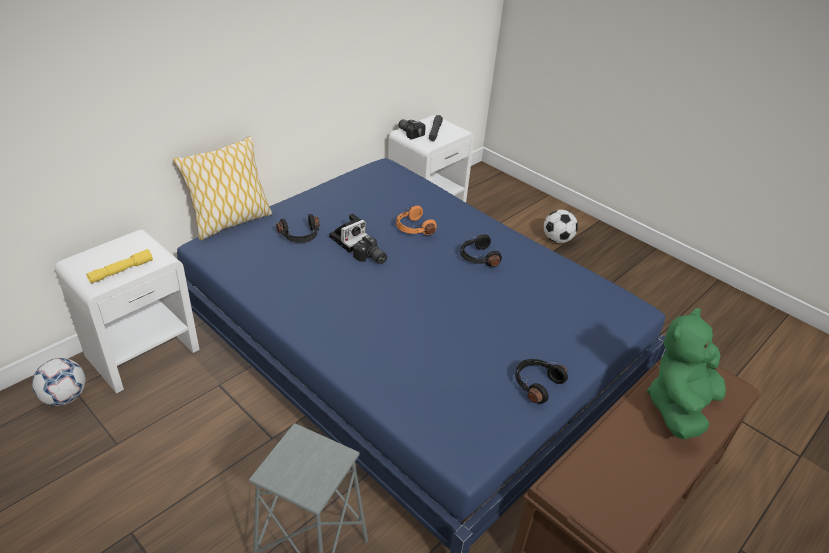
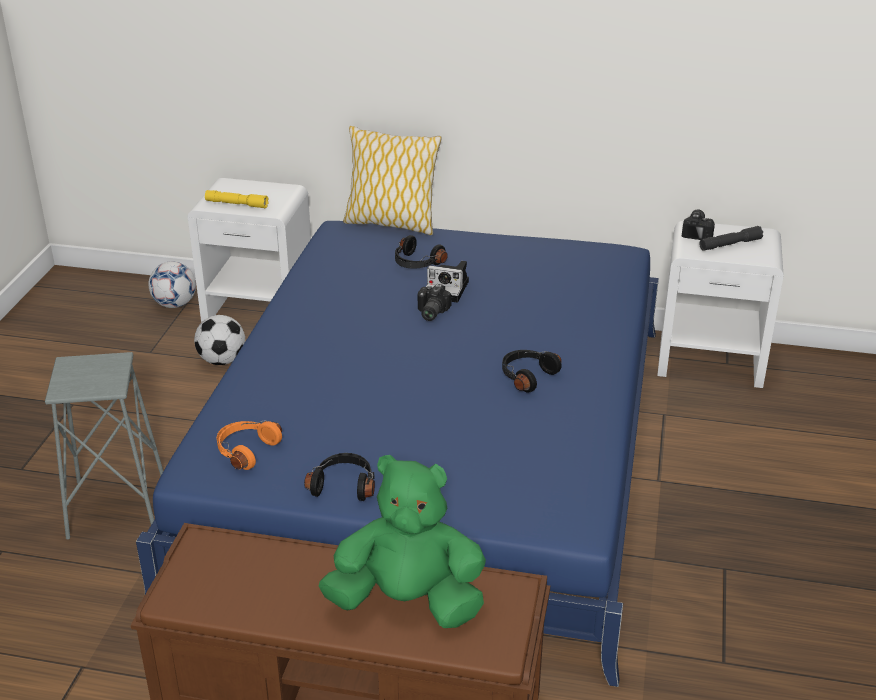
camera: 60 degrees right, 5 degrees down
(413, 228) = (520, 315): orange headphones -> orange headphones (245, 450)
(557, 240) = (815, 491): football -> football (222, 360)

